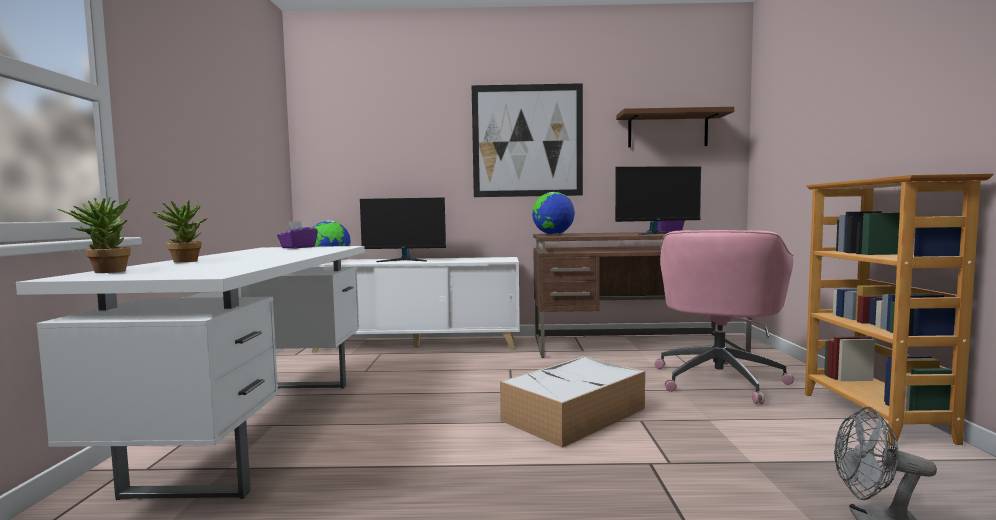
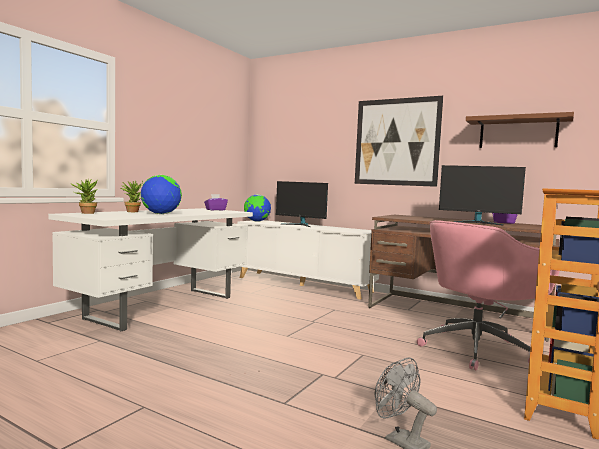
camera: 30 degrees right, 0 degrees up
(553, 234) = (397, 216): globe -> globe (161, 214)
(573, 415) = (325, 341): storage box -> none

